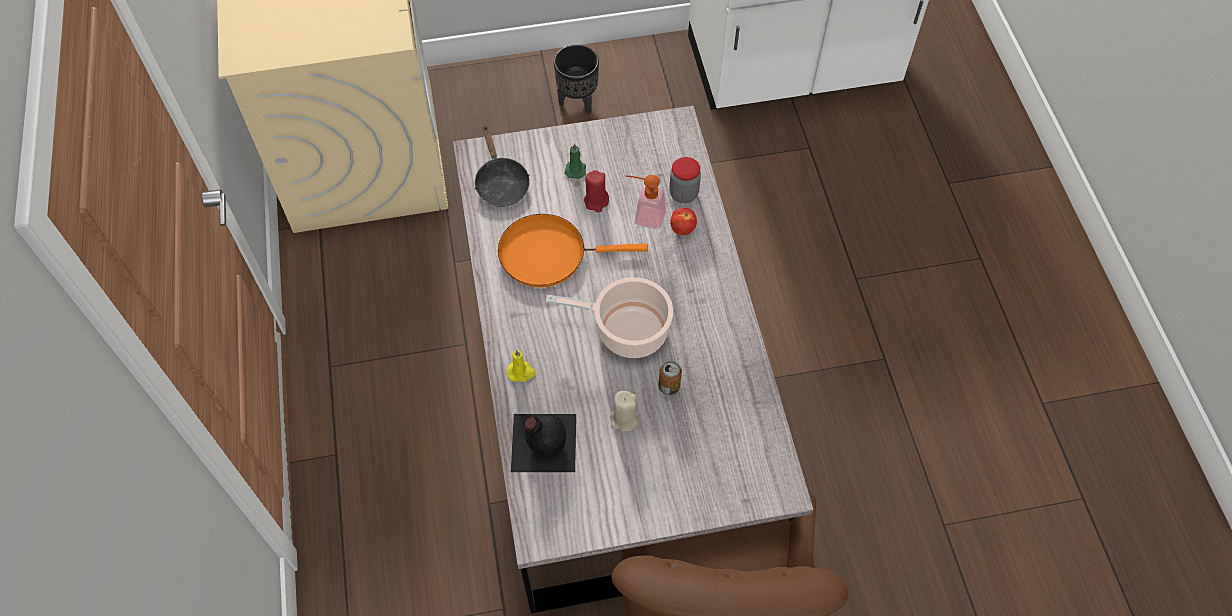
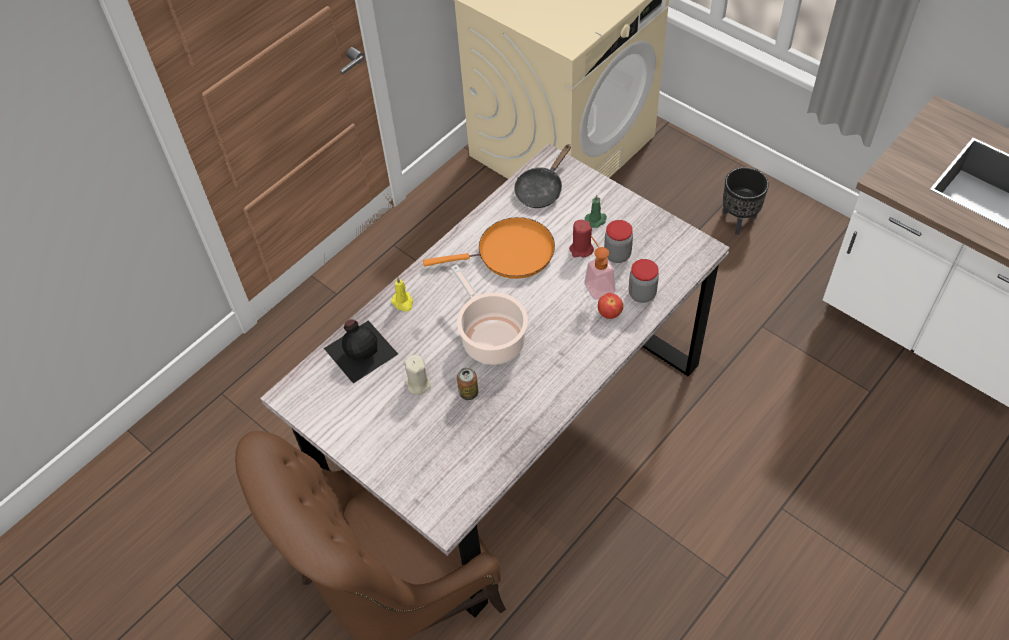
camera: 55 degrees right, 5 degrees down
(548, 254) = (510, 253): orange frying pan -> orange frying pan turned 120 degrees clockwise
(627, 181) = (617, 255): none -> jar

